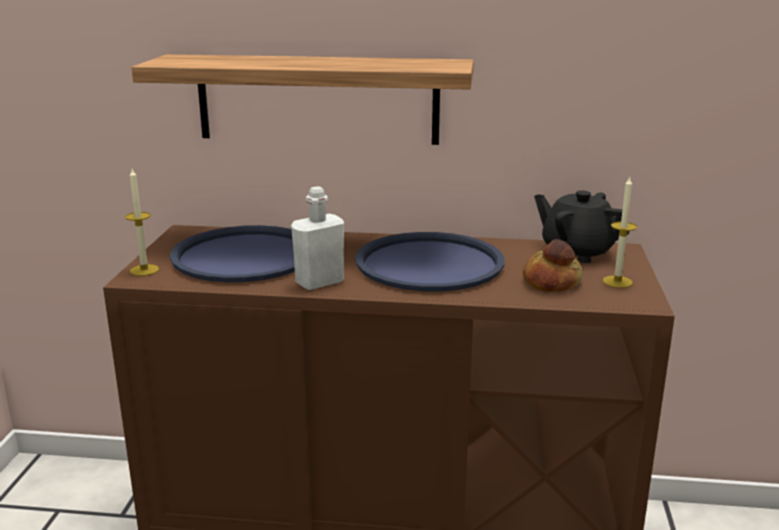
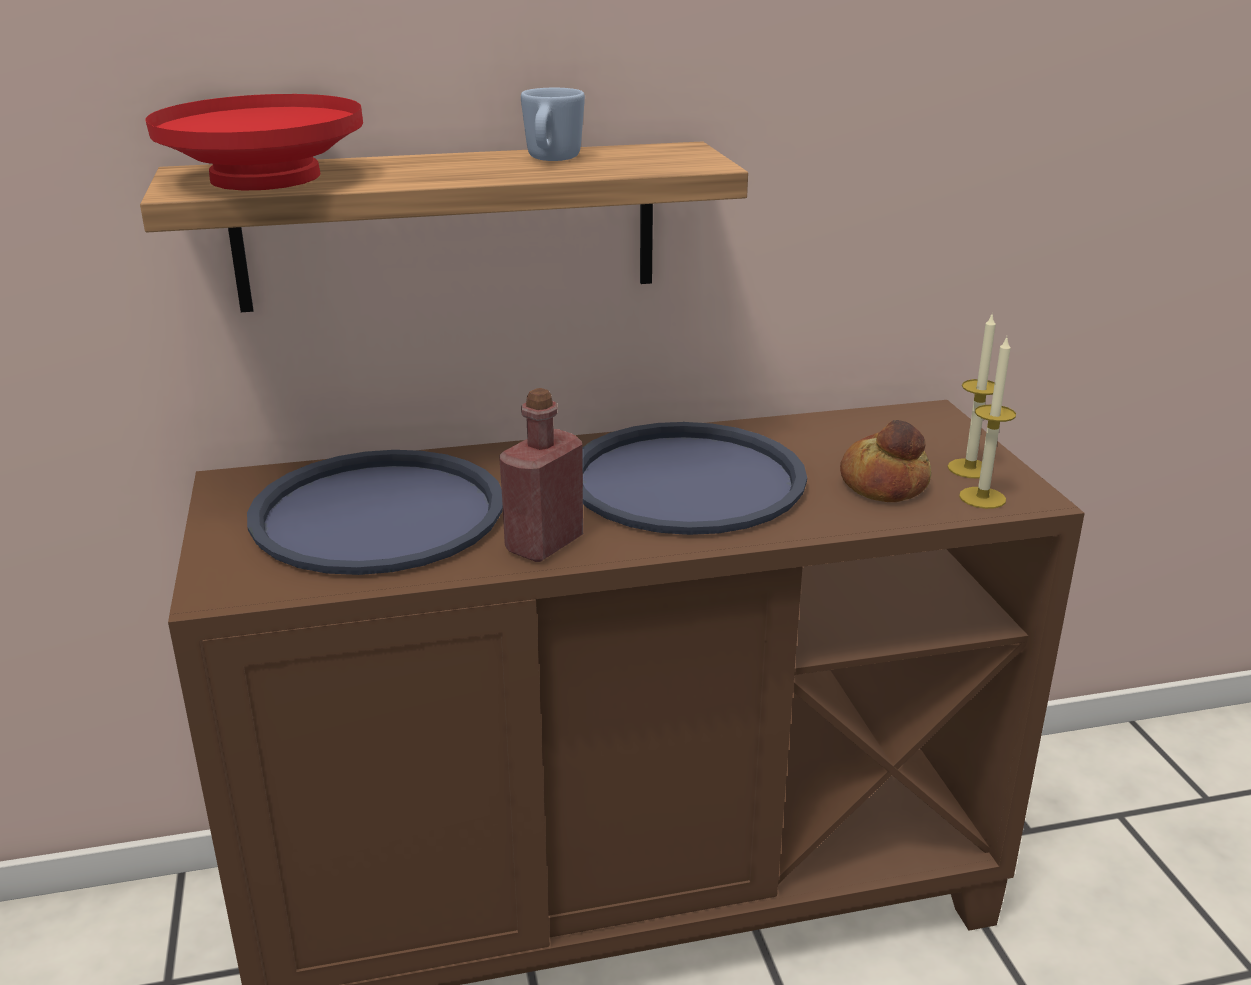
camera: 20 degrees left, 5 degrees up
(144, 270) = (219, 573): candle -> candle (982, 498)
(205, 61) = (264, 179): none -> red bowl
(319, 282) = (544, 544): white bottle -> red bottle
(367, 62) = (551, 160): none -> blue mug
(577, 252) = (877, 426): black teapot -> none

